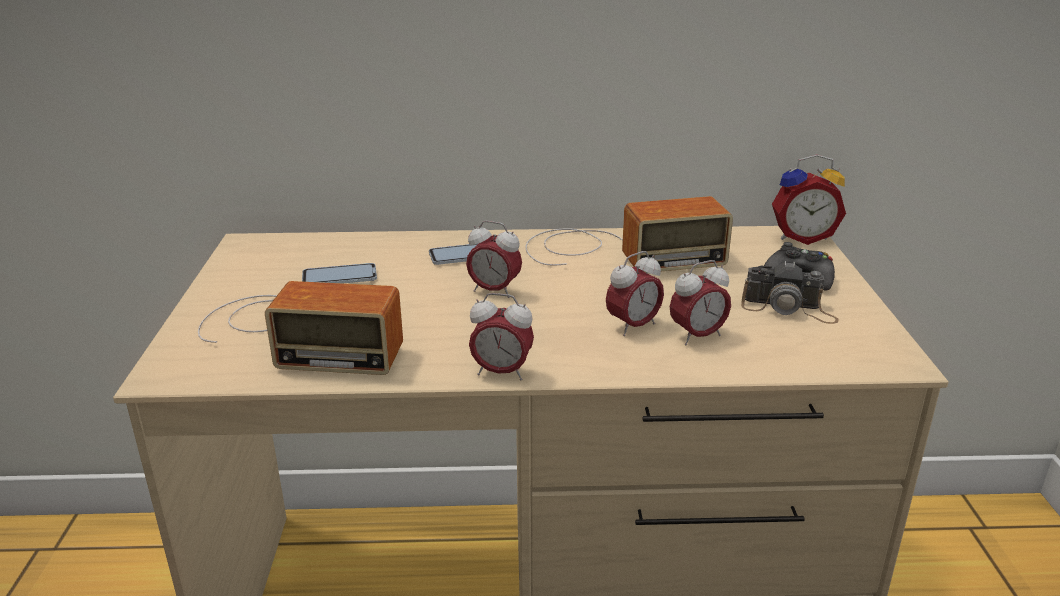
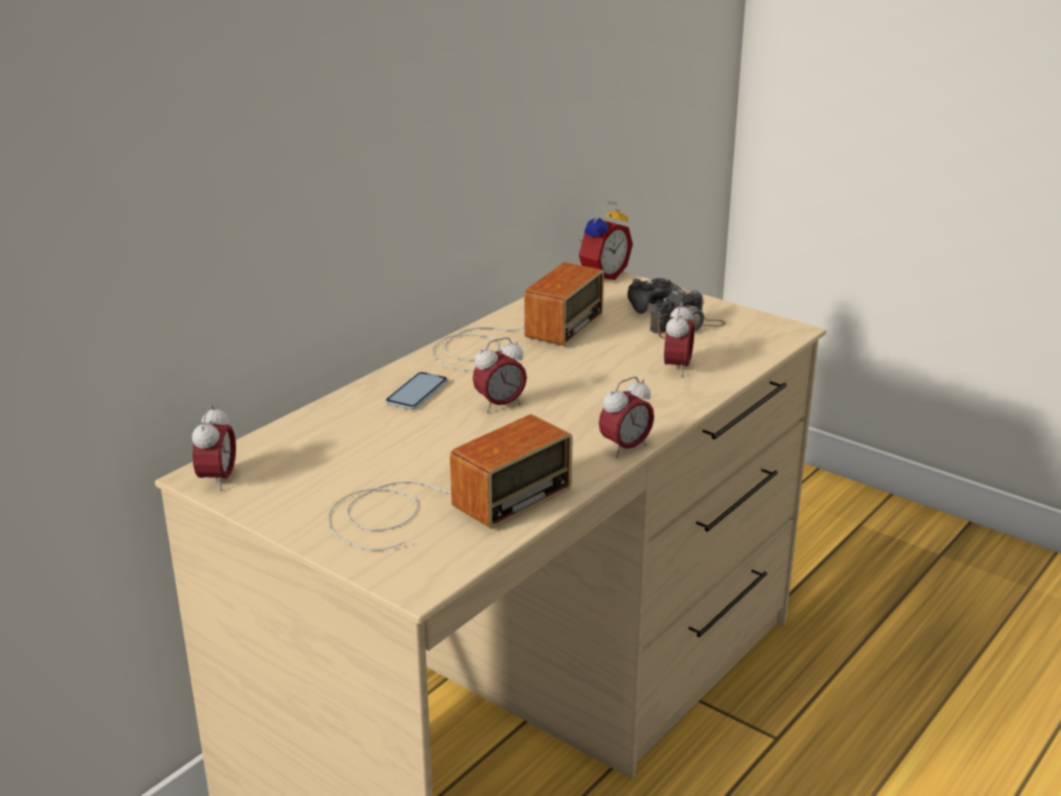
camera: 50 degrees left, 0 degrees up
(339, 277) = (363, 455): phone -> none
(633, 326) = (633, 381): alarm clock -> alarm clock (218, 480)

